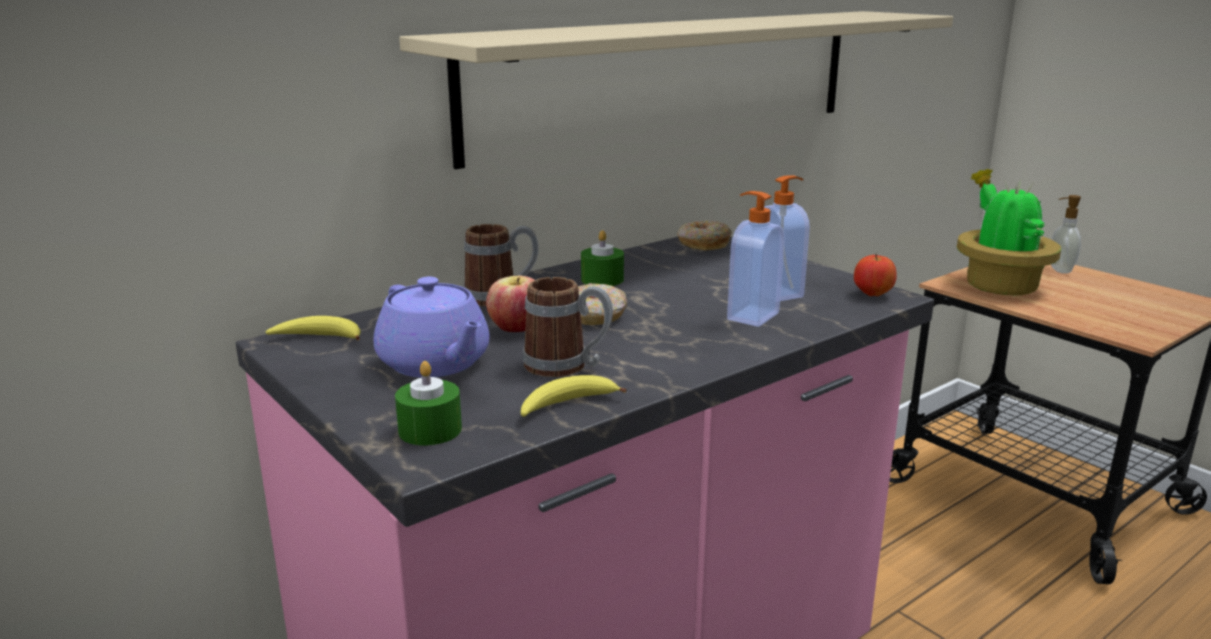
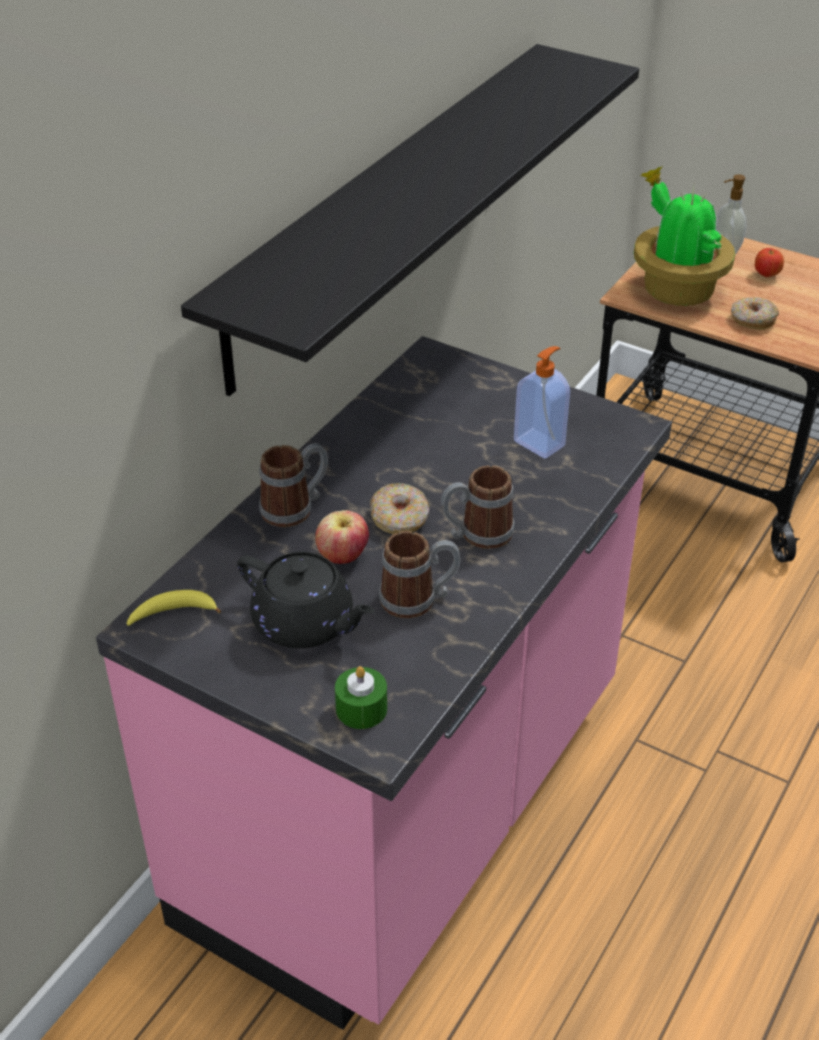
camera: 20 degrees left, 20 degrees up
(435, 363) = (305, 624): purple teapot -> black teapot
(566, 405) = (448, 650): banana -> none
(602, 280) = (372, 456): green candle -> none
(666, 336) = (477, 534): none -> mug
(673, 79) = (386, 209): beige shelf -> black shelf
(703, 244) = (433, 368): donut -> donut (752, 320)
(751, 316) = (533, 487): soap dispenser -> none
(873, 294) = (620, 427): apple -> apple (766, 275)

